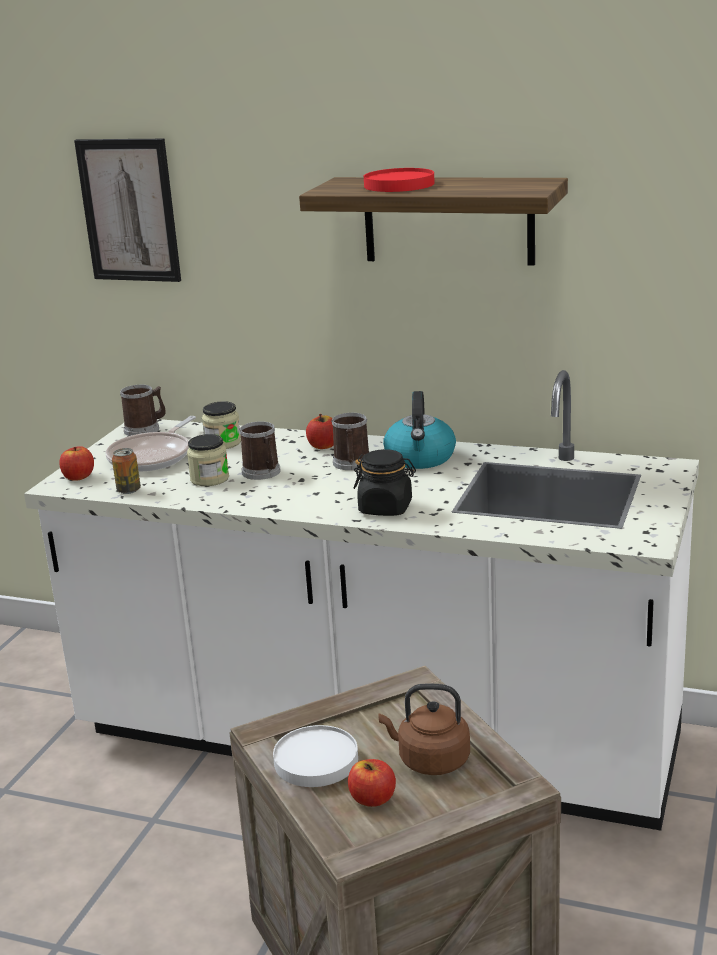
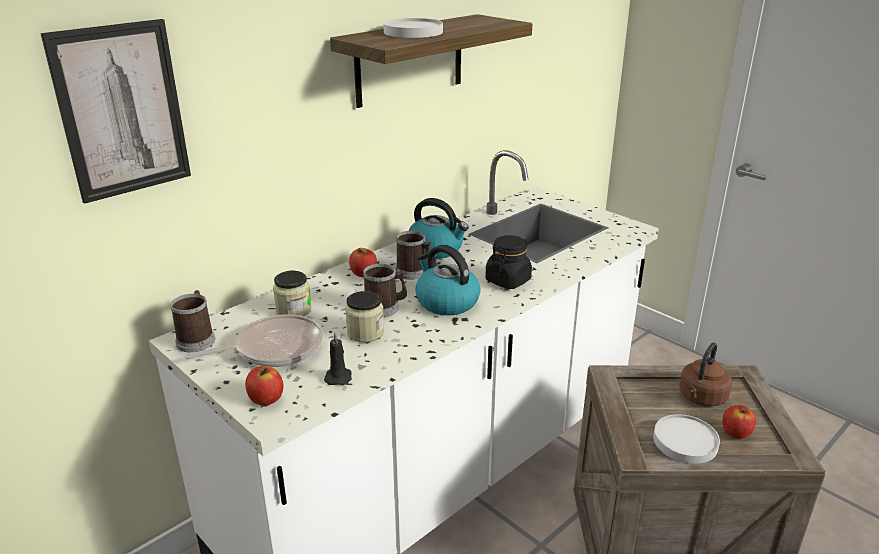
camera: 65 degrees left, 5 degrees up
(128, 490) = (338, 377): can -> black candle
(153, 456) = (274, 349): frying pan -> frying pan turned 75 degrees counterclockwise
(303, 493) = (446, 302): none -> kettle
(399, 185) = (413, 32): red plate -> white plate

